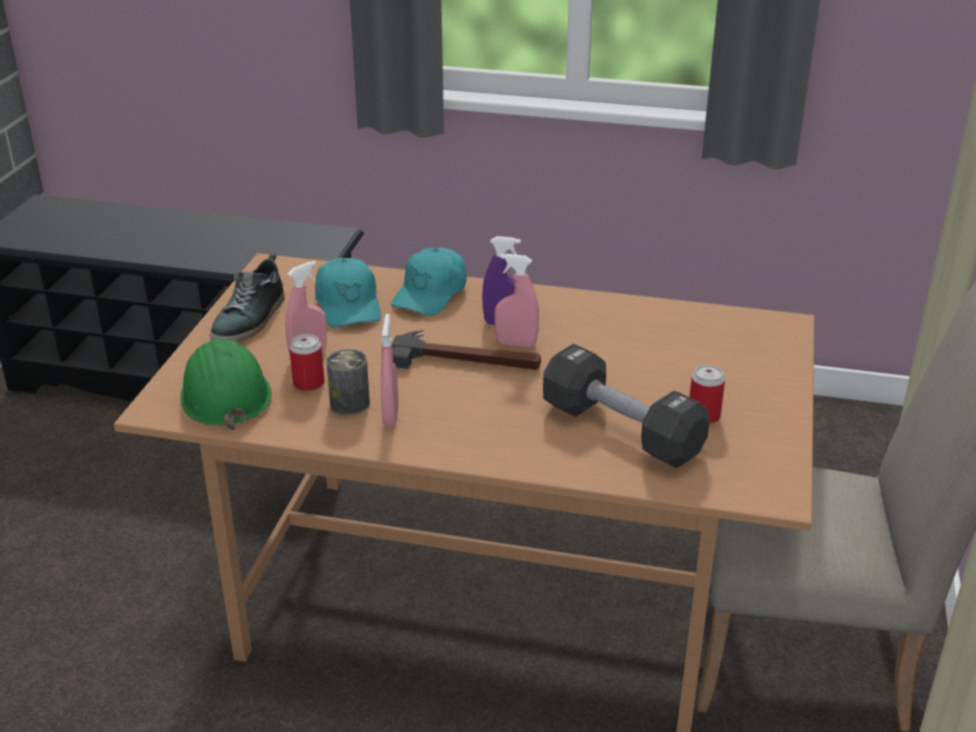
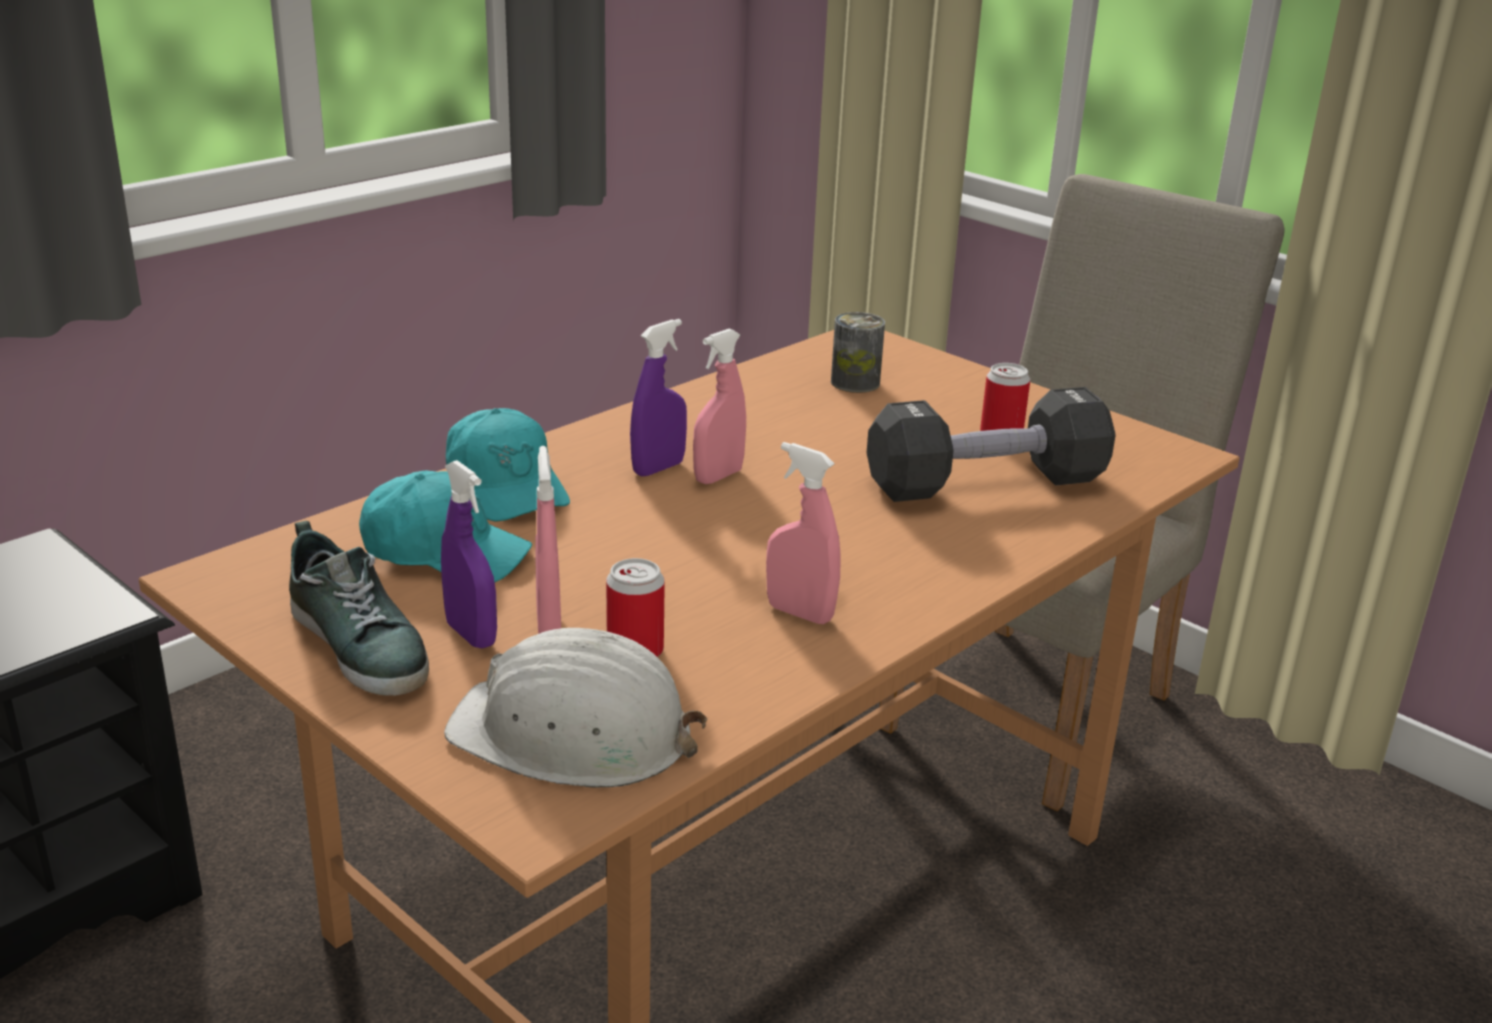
camera: 60 degrees left, 5 degrees down
(224, 394) = (573, 734): green hard hat -> white hard hat
(282, 340) = (471, 635): none -> purple spray bottle
(349, 404) = (731, 634): can -> can (855, 382)
(466, 360) = (716, 518): hammer -> none

